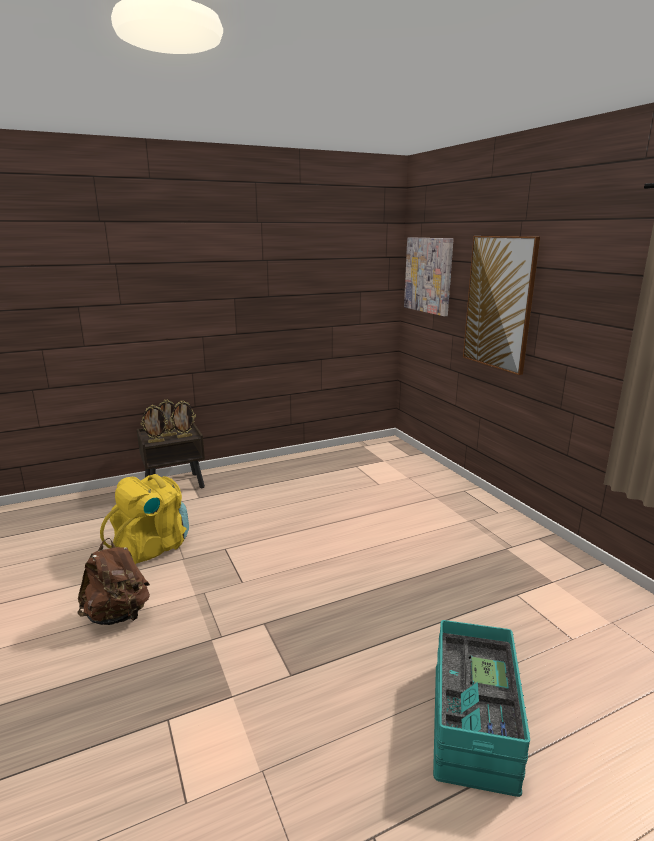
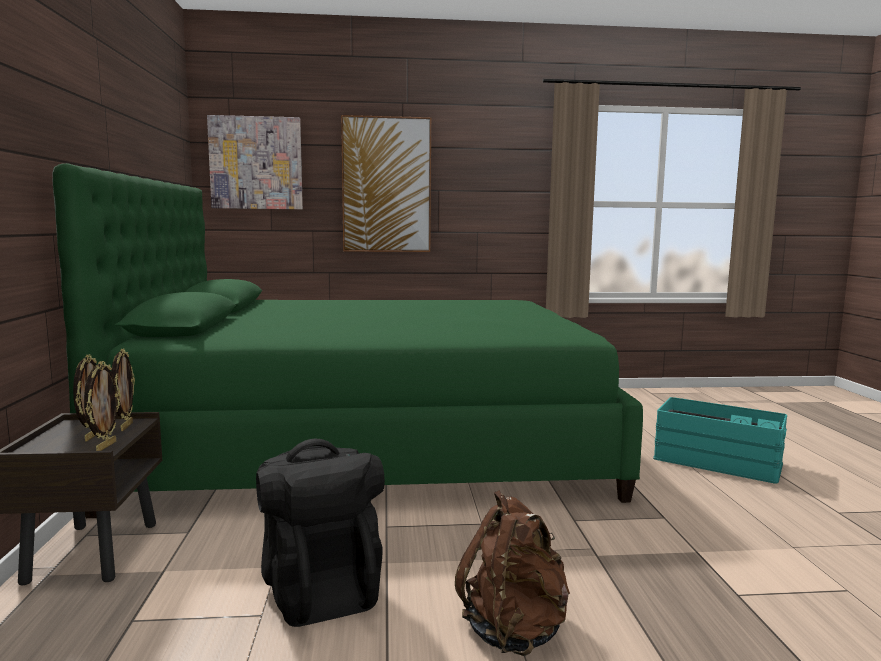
camera: 70 degrees left, 10 degrees down
(152, 547) = (320, 588): yellow backpack -> black backpack
(350, 512) = (371, 444): none -> green bed

